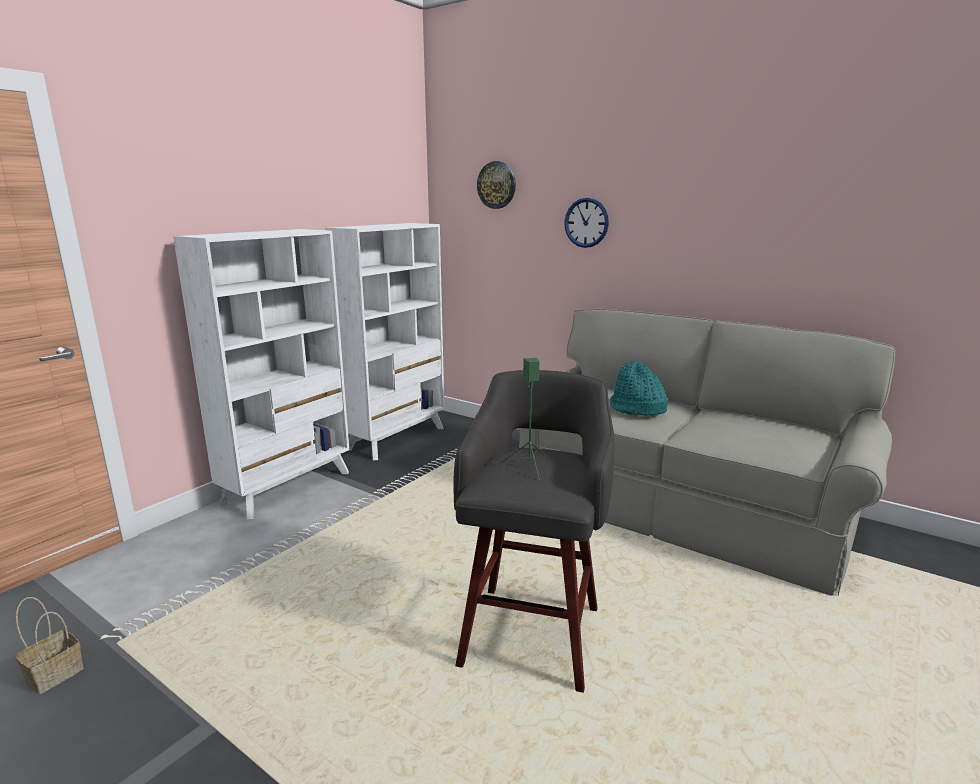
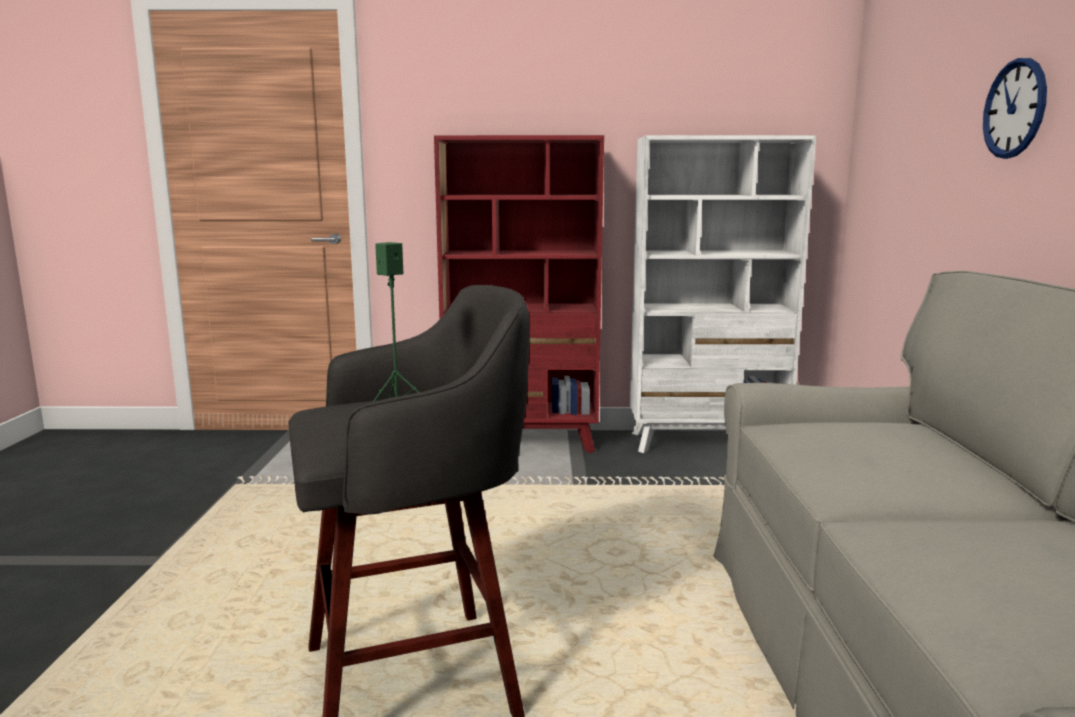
camera: 55 degrees right, 5 degrees down
(56, 673) = (191, 483): basket -> none
(288, 487) = (522, 442): white bookcase -> red bookcase
(496, 185) = (916, 65): wall clock -> none
(636, 408) = (886, 460): turquoise hat -> none

